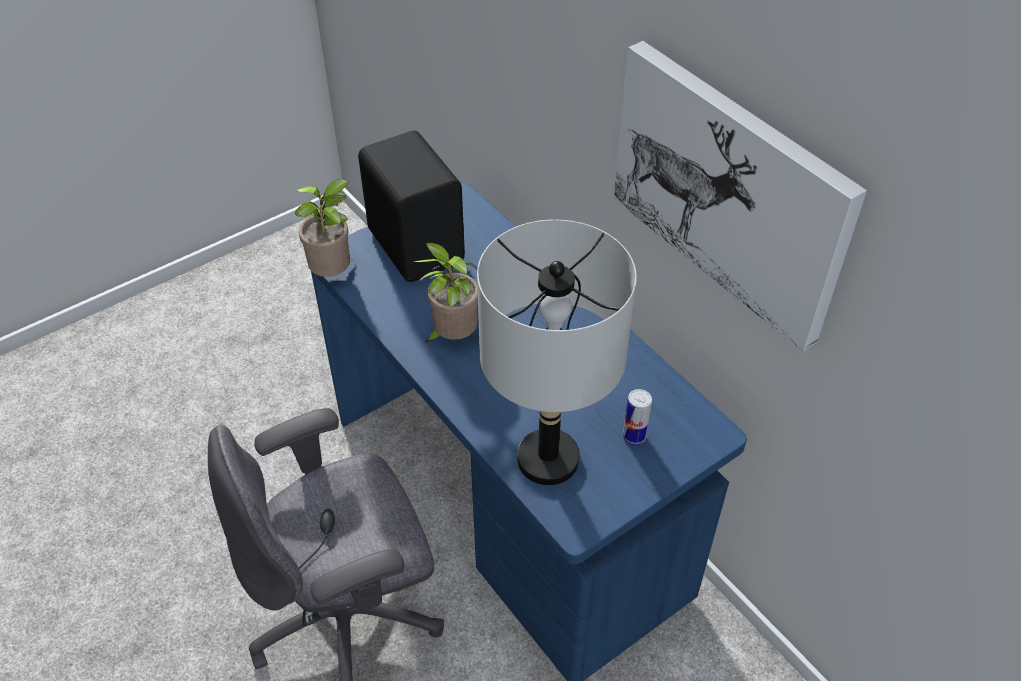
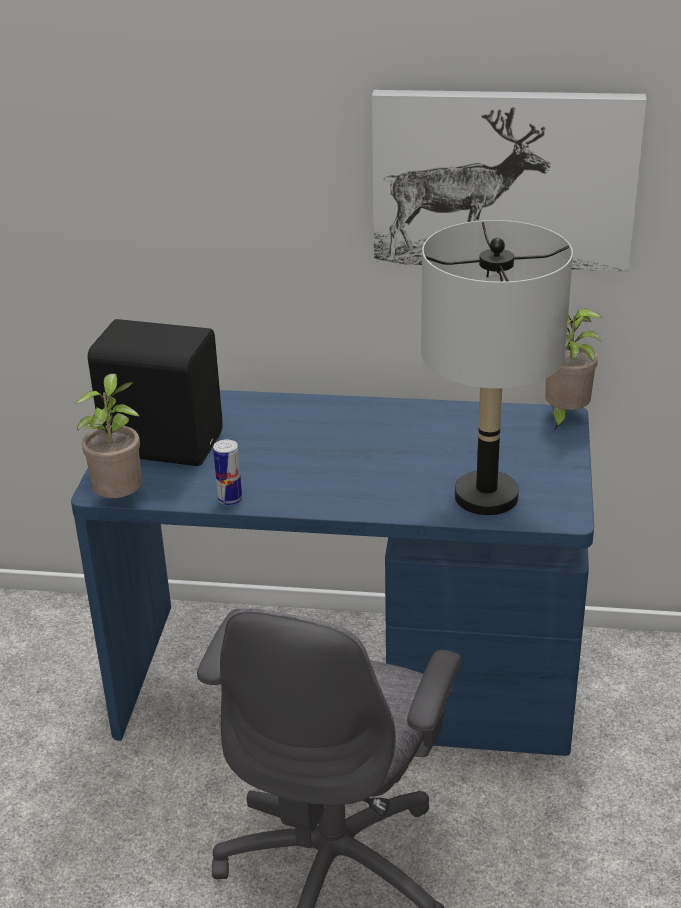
camera: 45 degrees left, 15 degrees down
(452, 337) = (293, 477): potted plant -> potted plant (564, 417)
(634, 436) = (518, 449): can -> can (230, 499)

